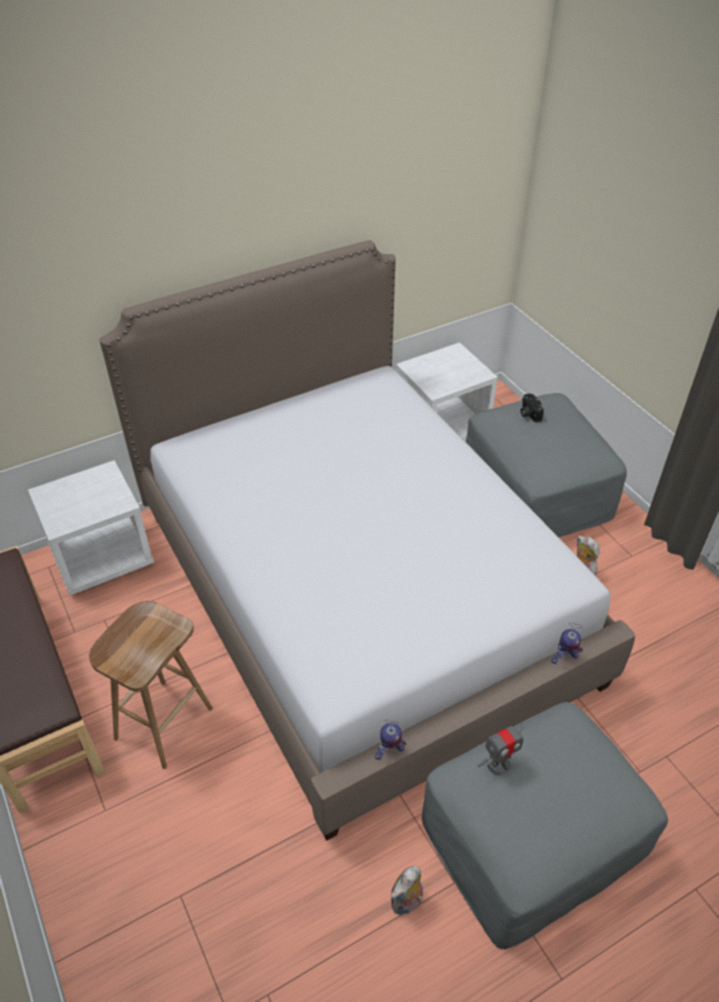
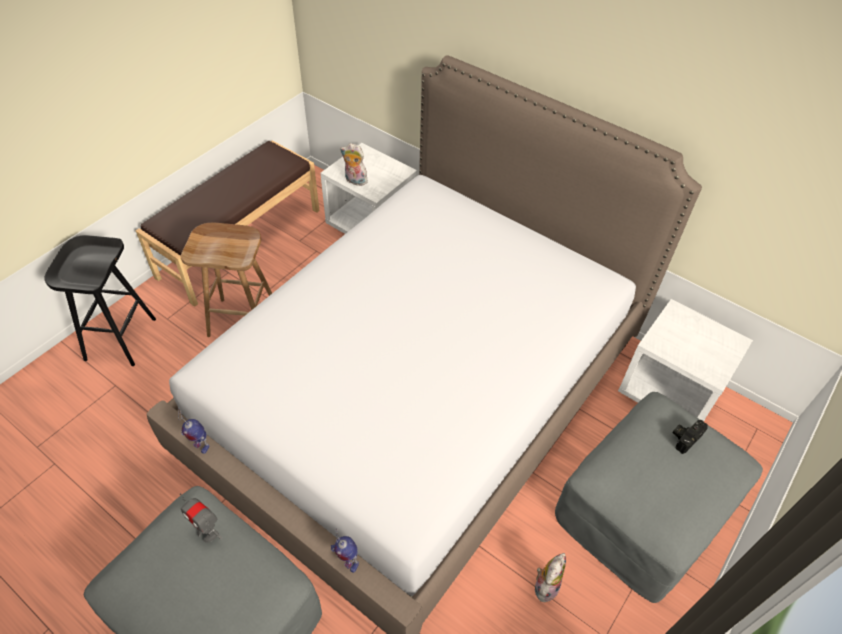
camera: 65 degrees right, 5 degrees up
(101, 877) = (120, 338): none -> black stool
(407, 903) = (136, 531): plush toy -> plush toy (354, 181)

